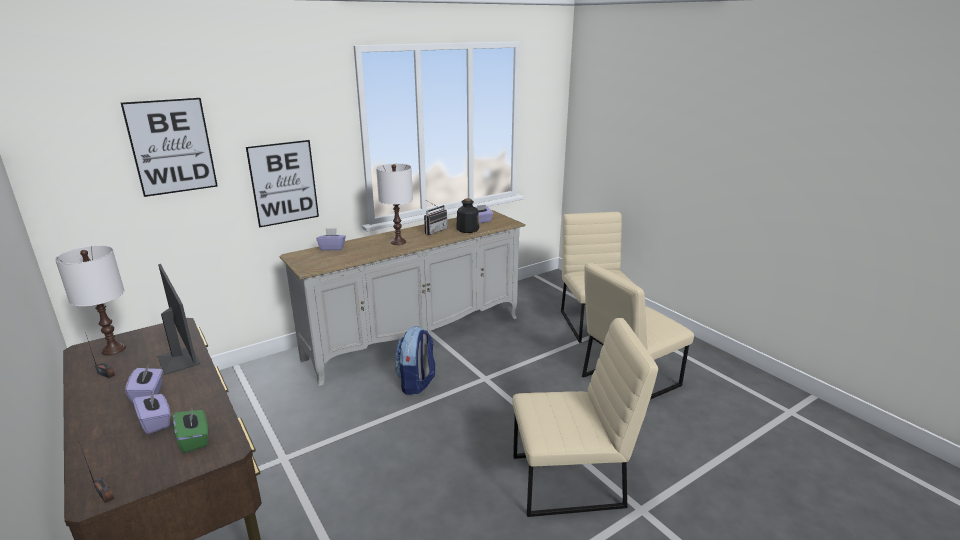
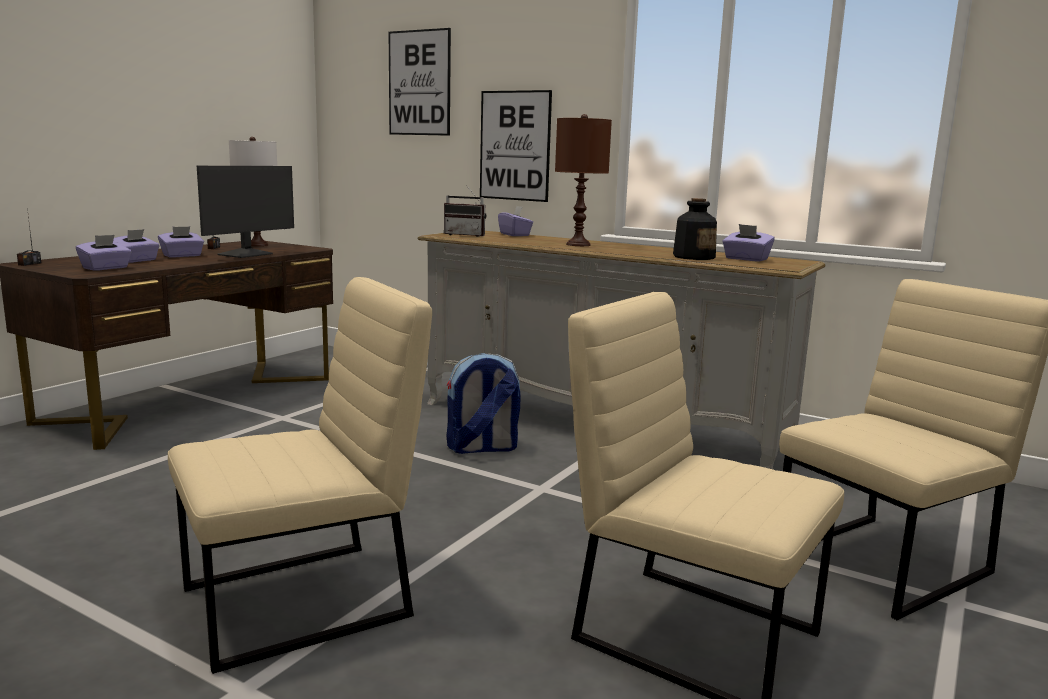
camera: 65 degrees right, 10 degrees down
(194, 439) = (106, 268): green tissue box -> purple tissue box
(398, 242) = (578, 245): white table lamp -> brown table lamp
(434, 231) = (652, 250): radio -> radio (466, 235)
(571, 481) = (304, 601): beige chair -> beige chair turned 90 degrees counterclockwise

